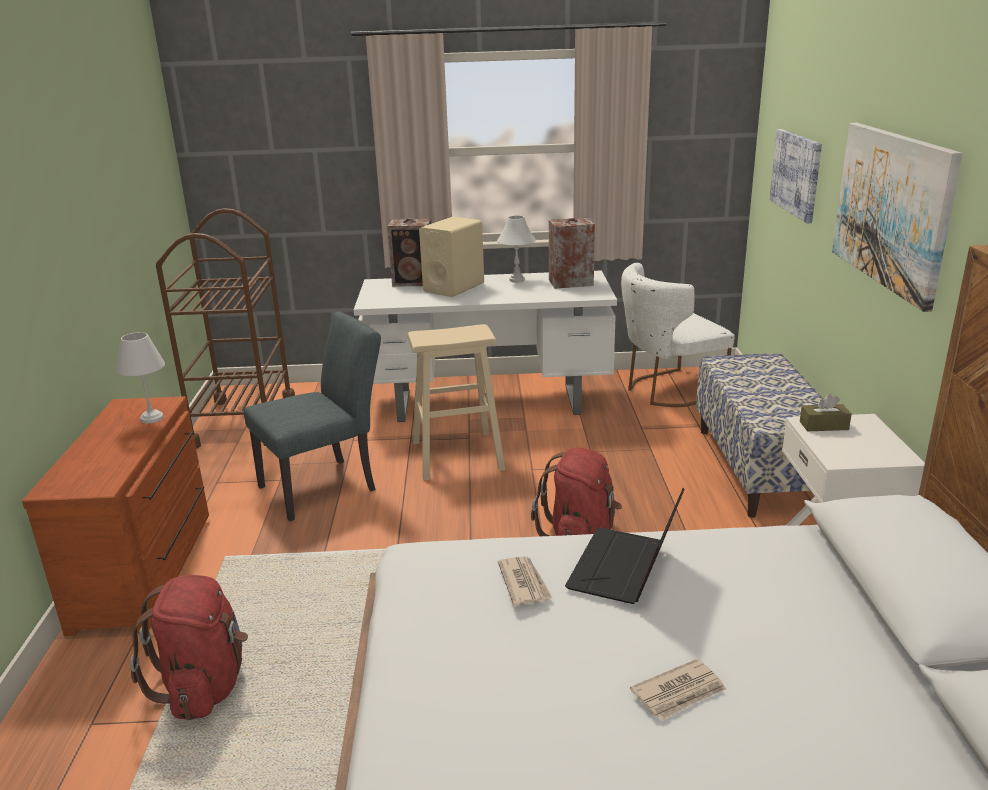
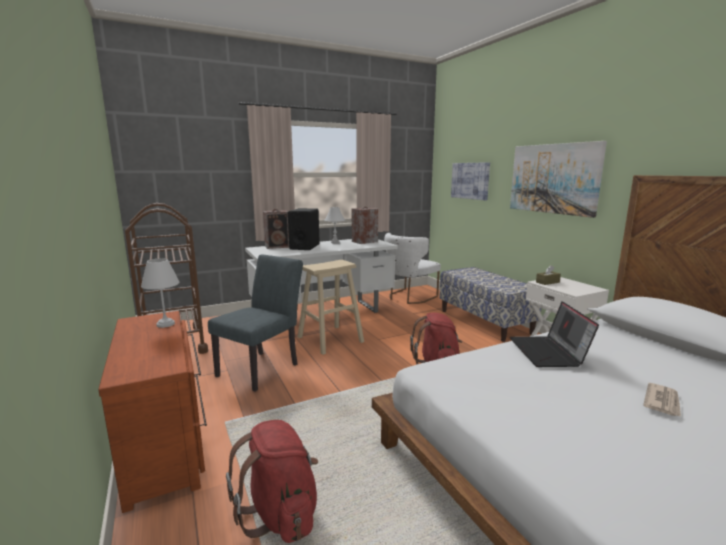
camera: 25 degrees left, 10 degrees down
(454, 287) = (304, 247): beige speaker -> black speaker
(524, 583) = (511, 369): newspaper -> none

